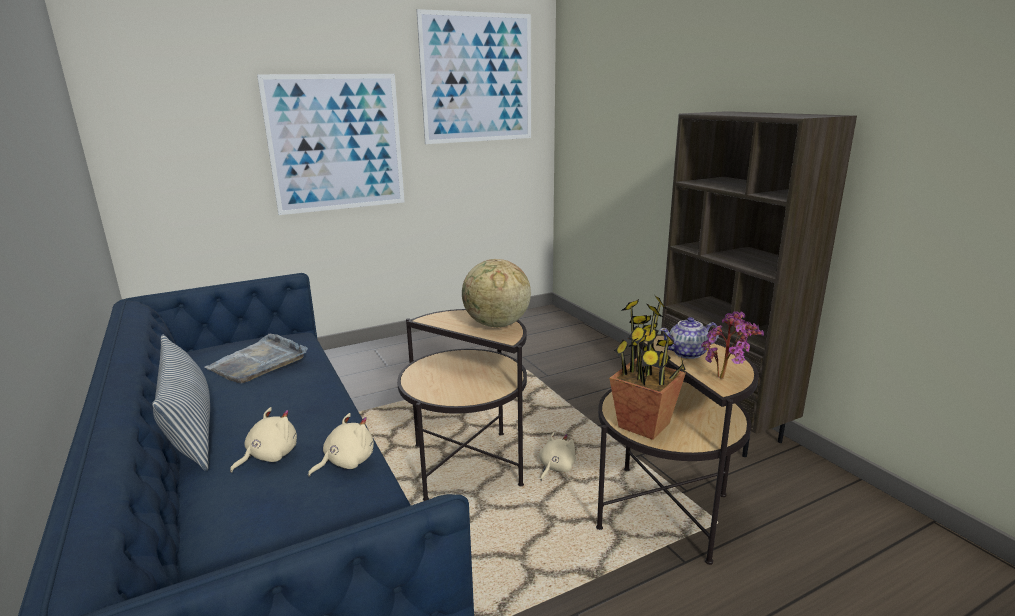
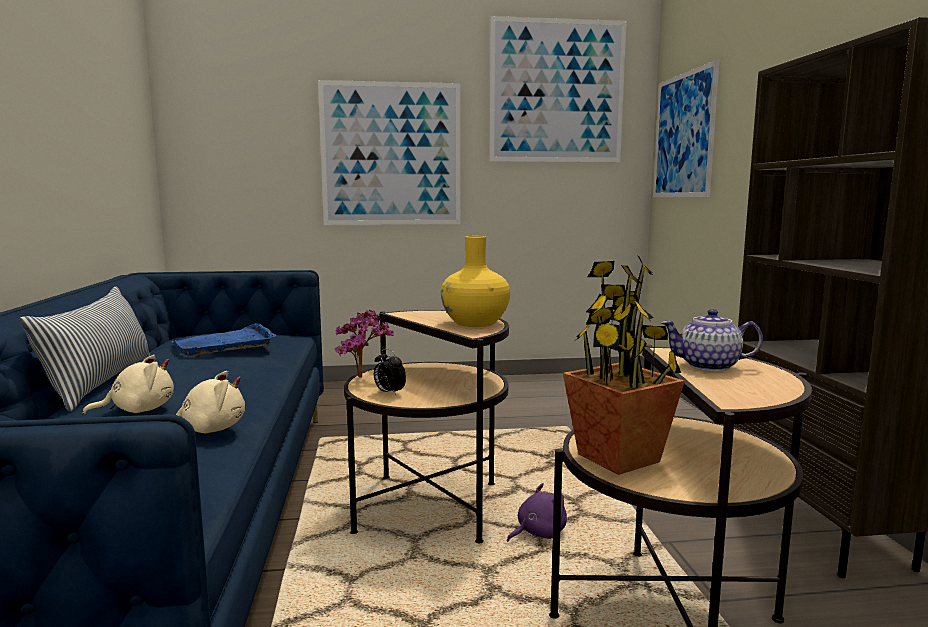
camera: 20 degrees right, 10 degrees down
(259, 362) = (225, 344): grey tray -> blue tray
(444, 392) = (389, 393): none -> alarm clock
(496, 325) = (475, 323): globe -> yellow vase
(555, 468) = (538, 533): beige plush toy -> purple plush toy
(586, 121) = (683, 135): none -> picture
(726, 378) = (746, 393): potted plant -> potted plant (364, 378)

